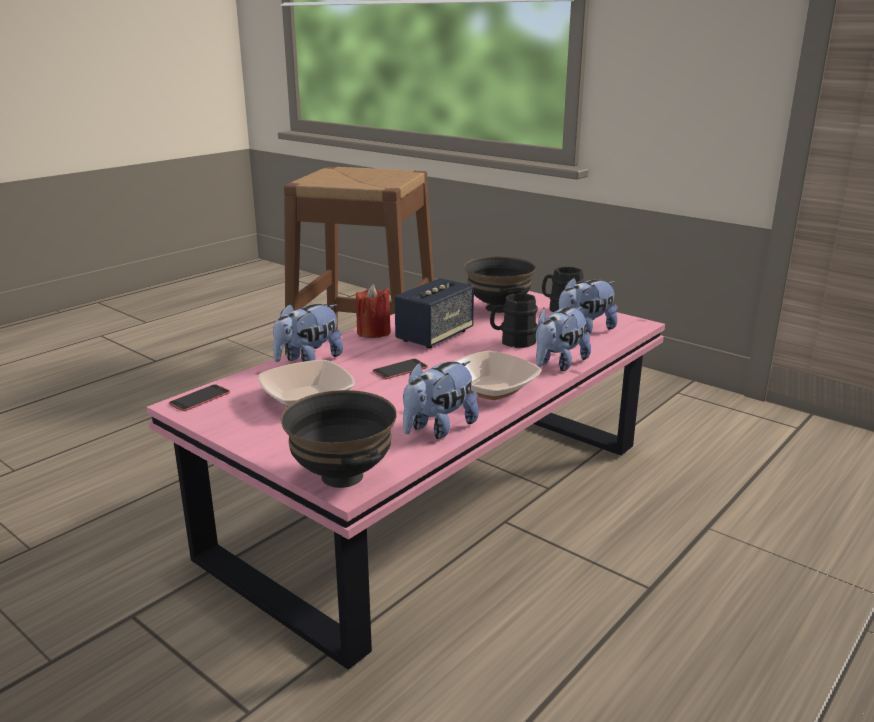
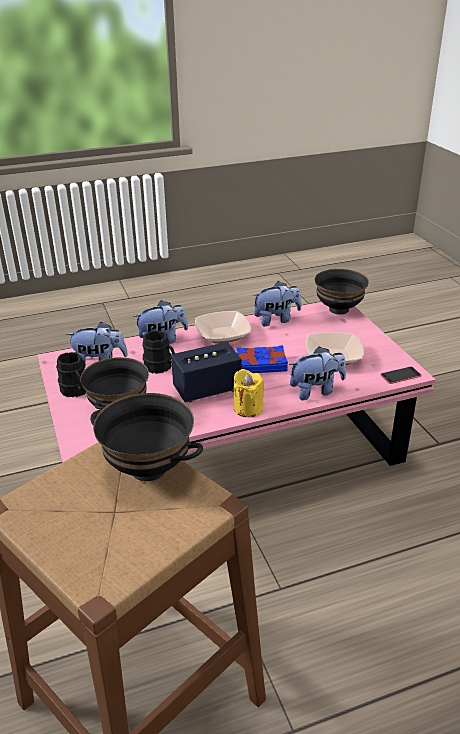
camera: 150 degrees left, 10 degrees up
(356, 183) = (147, 469): none -> black bowl
(373, 332) = (248, 408): red candle -> yellow candle
(400, 369) = (261, 364): phone -> blue book

